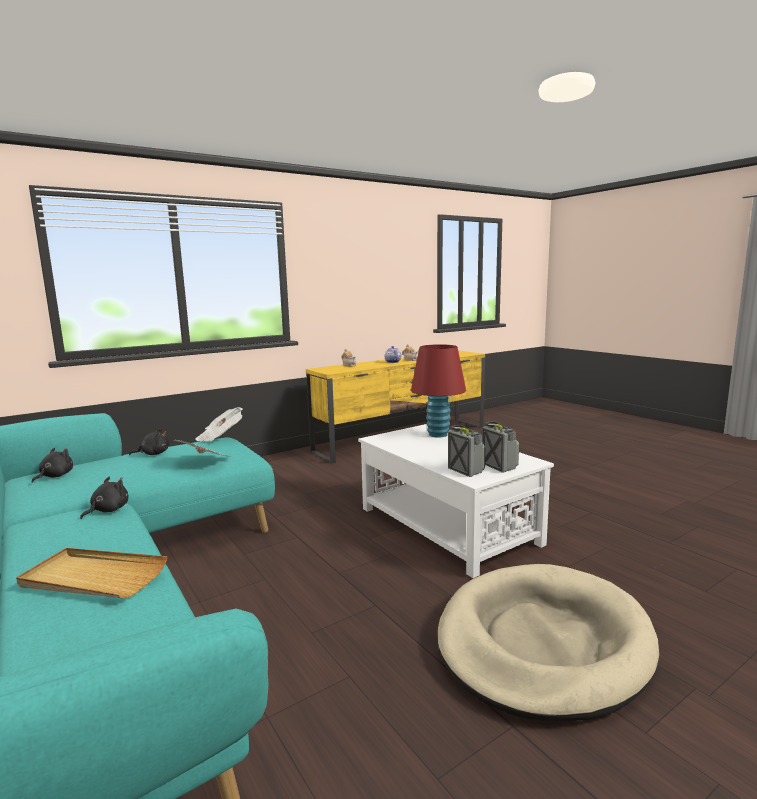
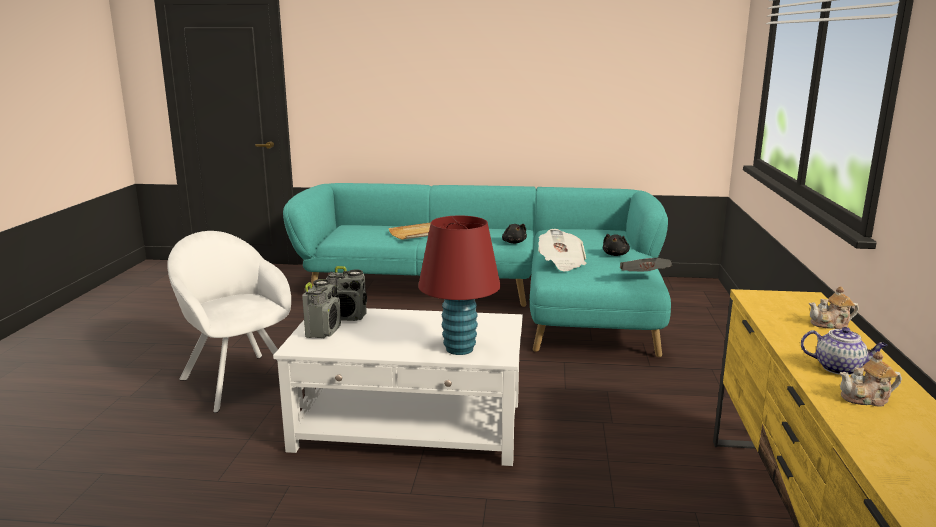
camera: 130 degrees right, 5 degrees up
(55, 476) = (604, 235): black plush toy -> none
(499, 466) = (323, 331): radio -> radio turned 90 degrees counterclockwise
(542, 643) = (237, 379): beige dog bed -> white armchair

